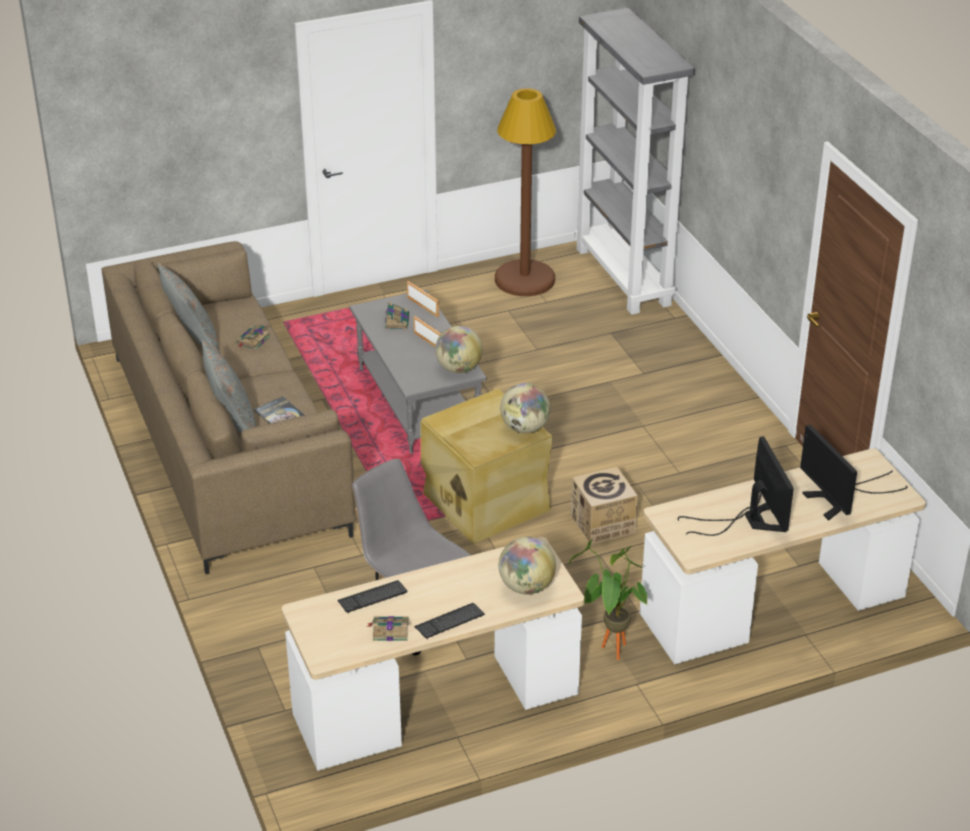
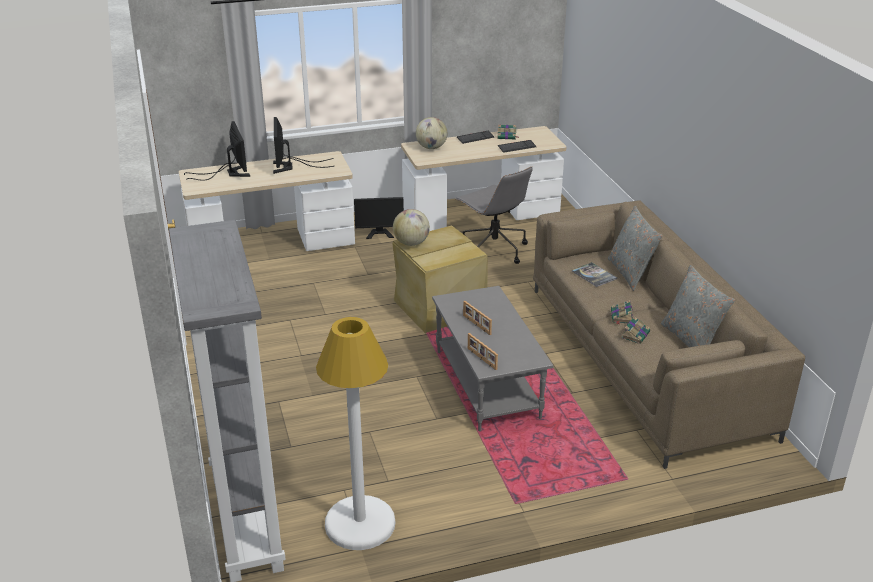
camera: 175 degrees left, 5 degrees down
(397, 321) = (506, 346): book -> book (621, 317)
(458, 368) = (454, 302): globe -> none
(525, 279) = (360, 524): brown floor lamp -> white floor lamp
(602, 524) = (360, 290): cardboard box -> none
(609, 652) = (379, 230): potted plant -> monitor

